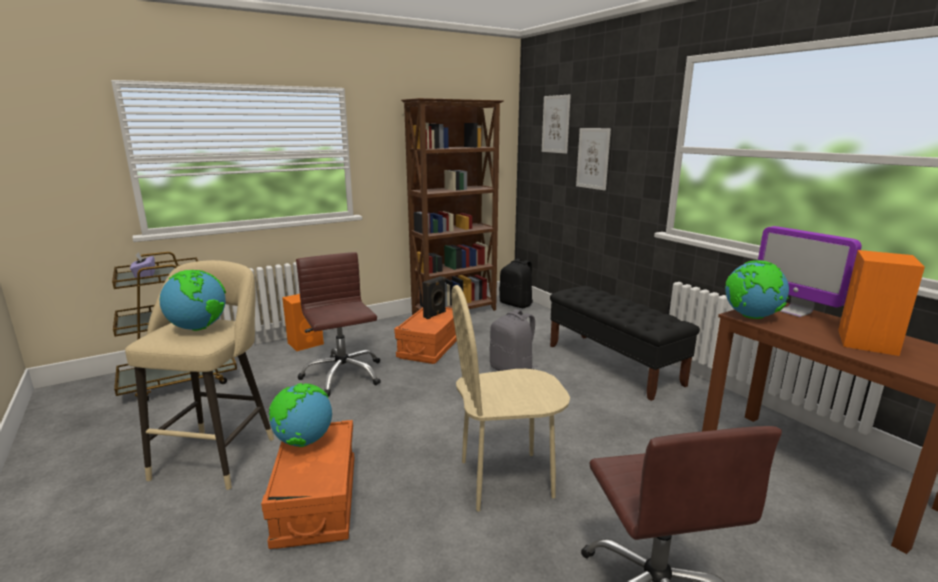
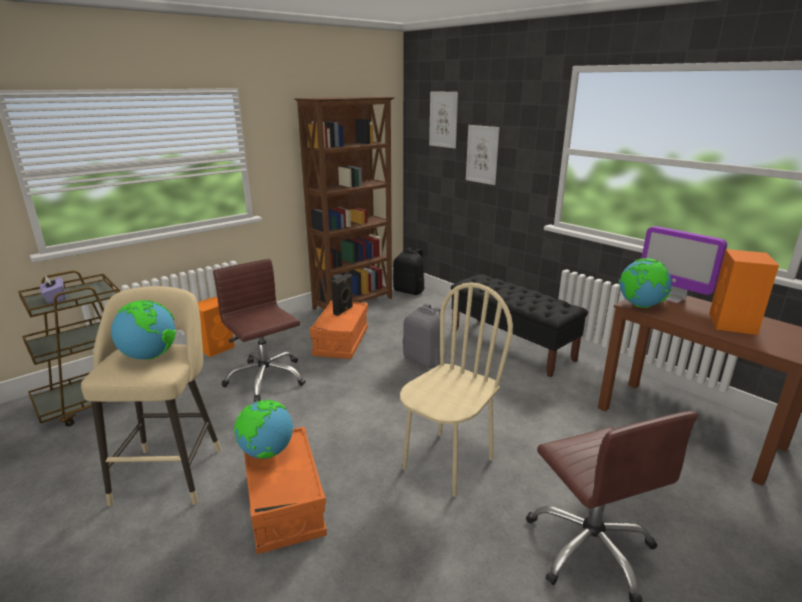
camera: 10 degrees left, 5 degrees up
(506, 479) = (447, 463): beige chair -> beige chair turned 150 degrees clockwise

